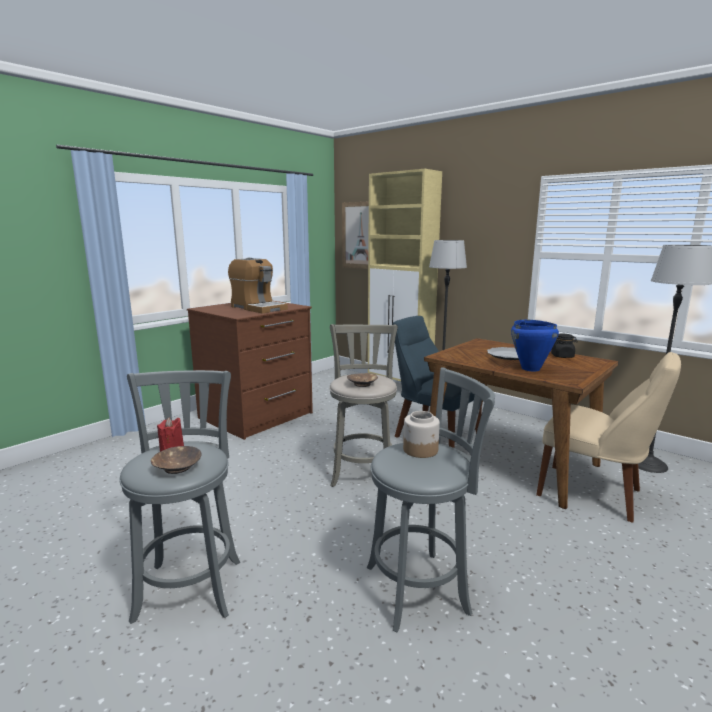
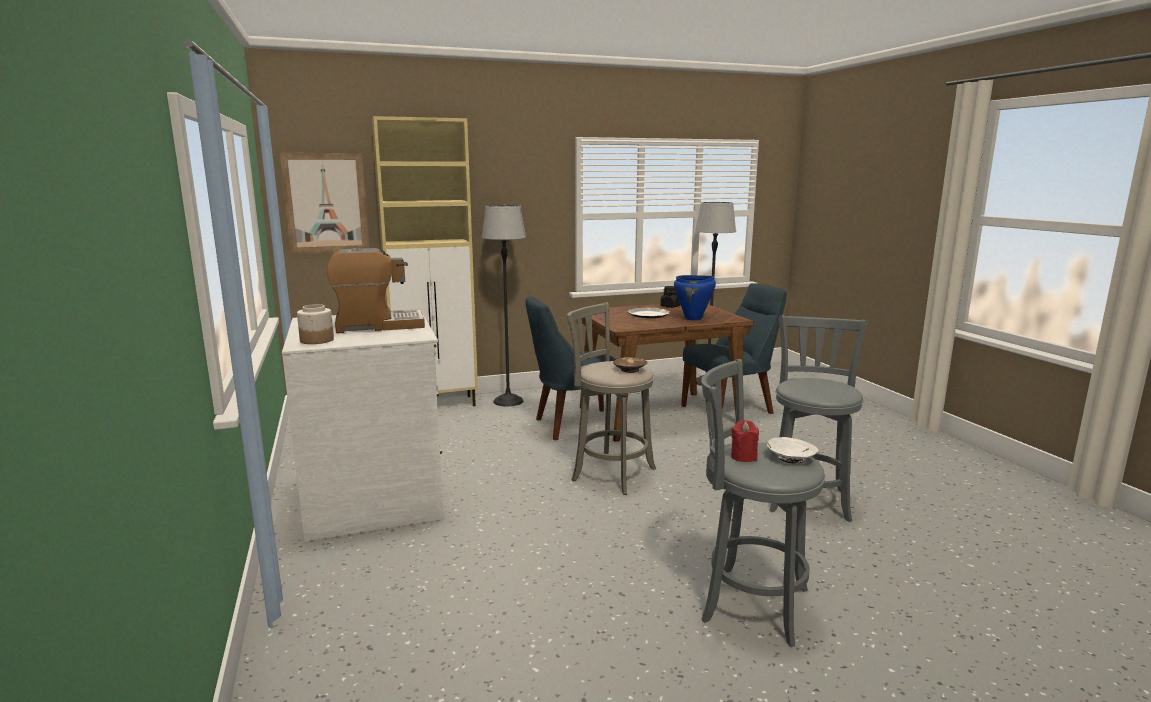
camera: 60 degrees left, 0 degrees up
(177, 467) = (791, 458): brown bowl -> white bowl
(257, 416) = (375, 497): brown dresser -> white dresser
(421, 450) = (805, 383): jar -> jar (317, 340)
(594, 494) = (731, 409): beige chair -> blue chair

